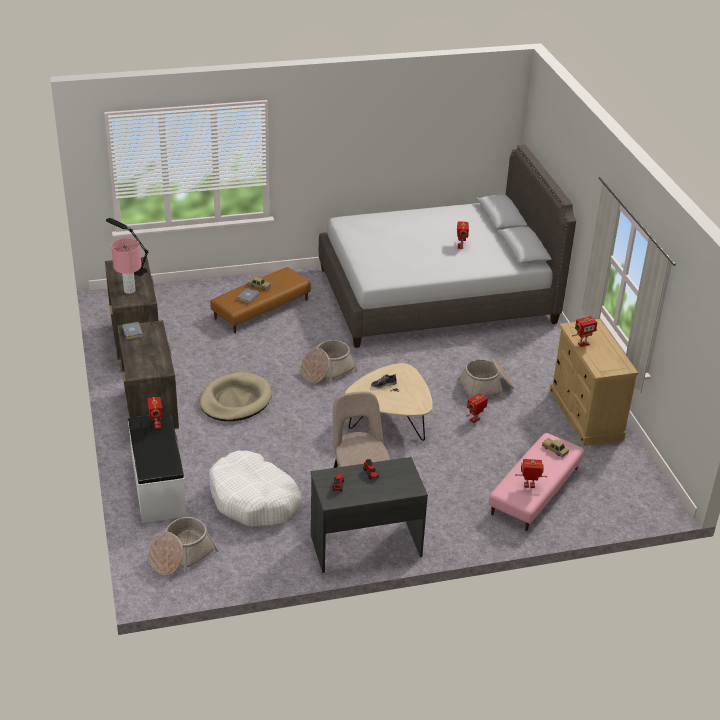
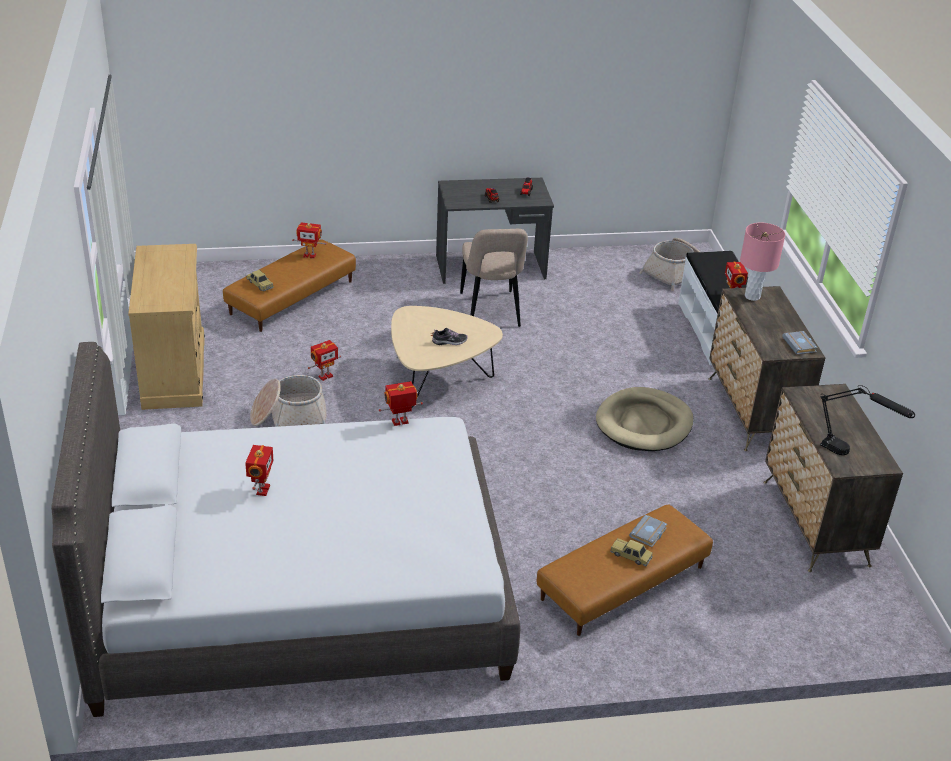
camera: 175 degrees left, 0 degrees up
(129, 290) = (833, 412): pink table lamp -> pink table lamp (752, 296)
(254, 499) = (607, 312): white dog bed -> none
(327, 371) = (515, 458): basket -> none
(535, 491) = (291, 297): pink ottoman -> brown ottoman
(583, 343) = (180, 282): toy robot -> toy robot (400, 422)

